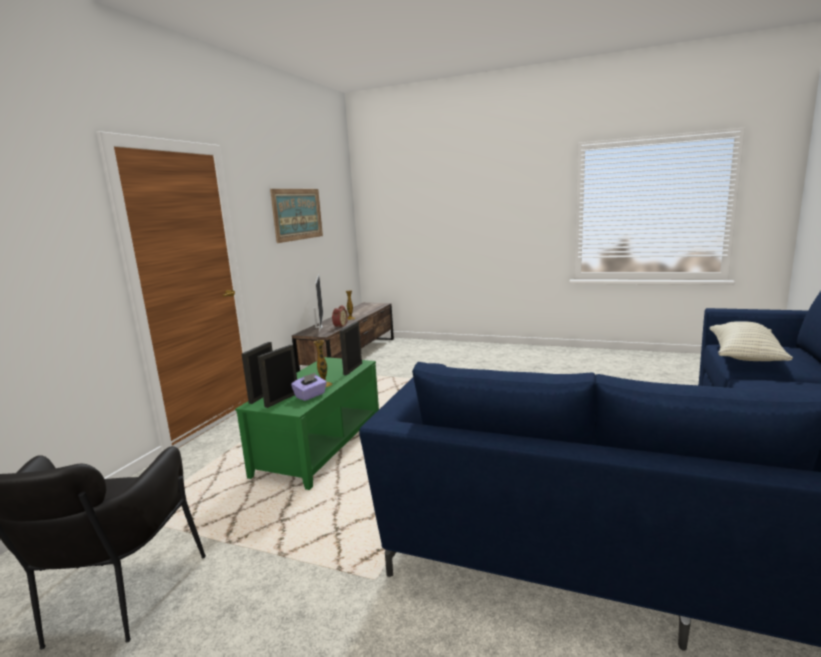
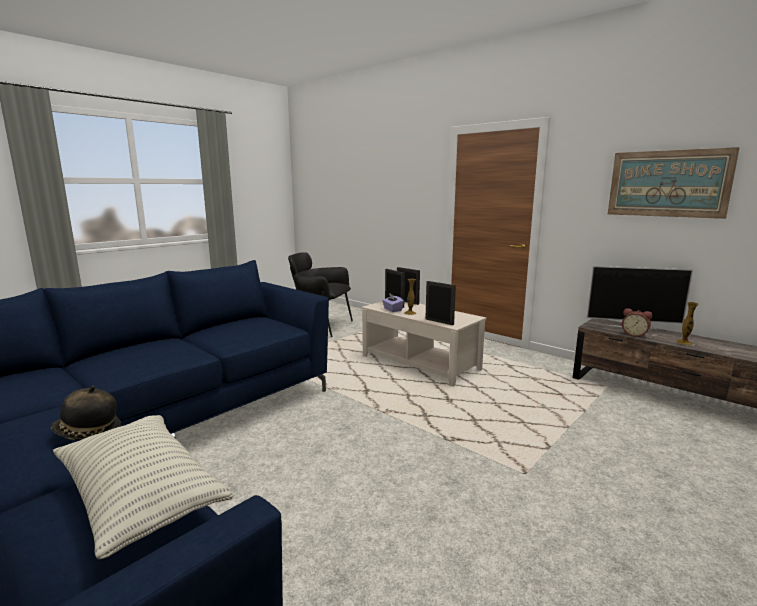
camera: 110 degrees right, 0 degrees up
(320, 446) = (419, 363): green coffee table -> beige coffee table
(769, 387) = (87, 433): none -> hat

